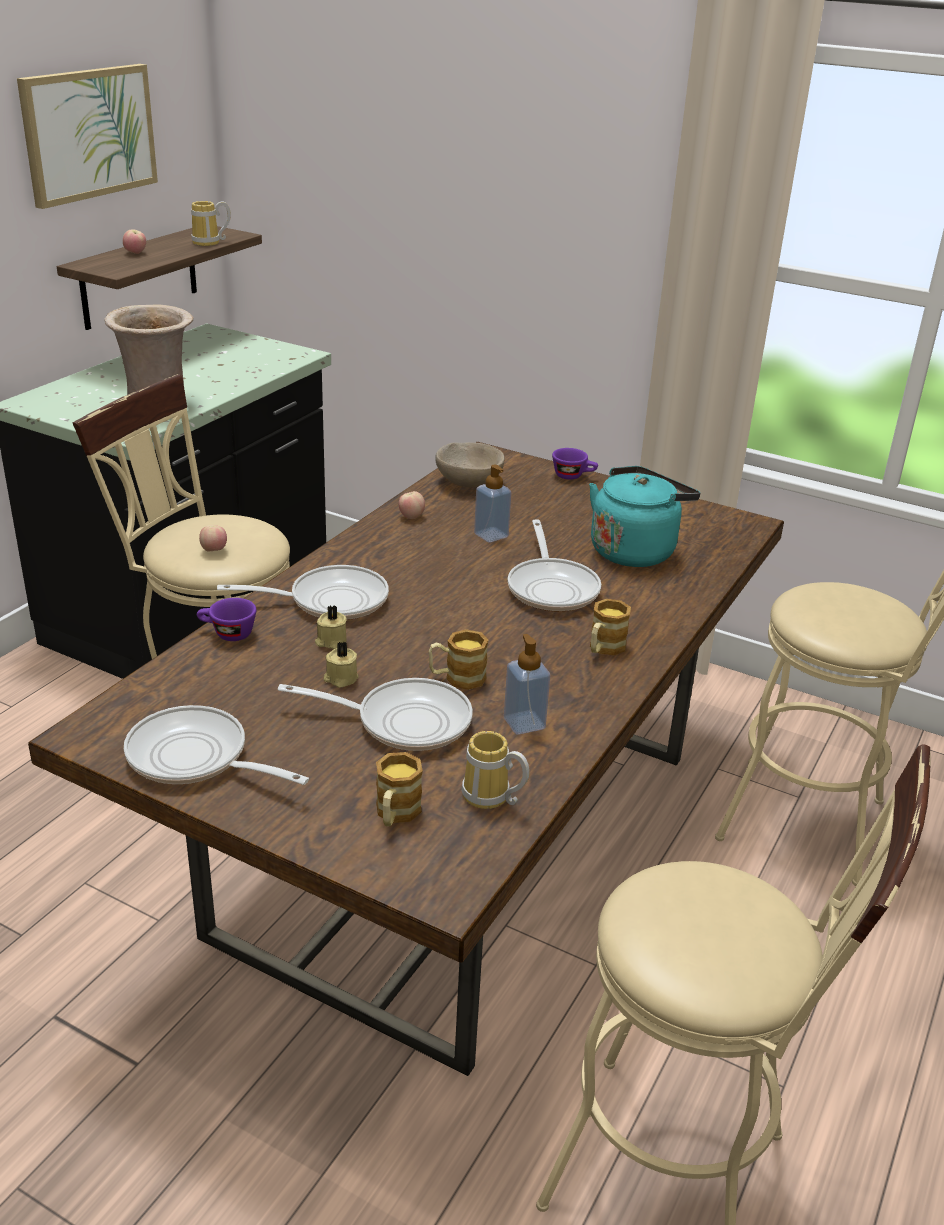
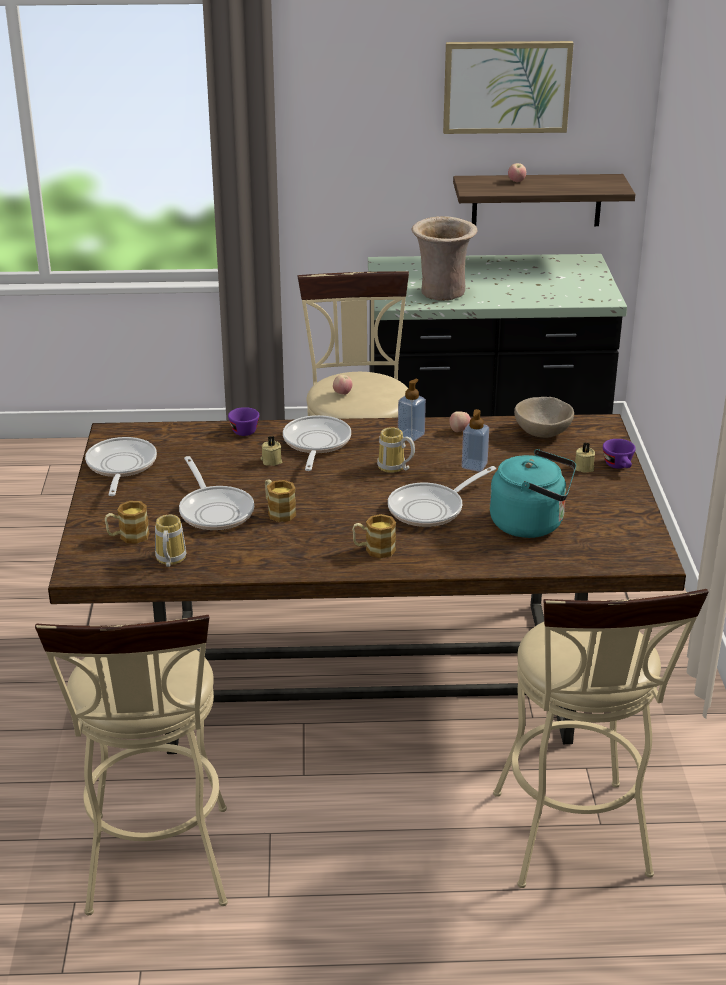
camera: 60 degrees right, 0 degrees up
(210, 243) = (582, 189): mug -> mug (394, 468)
(330, 601) = (315, 444): frying pan -> frying pan turned 135 degrees counterclockwise
(340, 678) = (236, 477): beige candle -> beige candle (583, 467)
(524, 723) = (254, 547): soap dispenser -> soap dispenser (411, 435)

